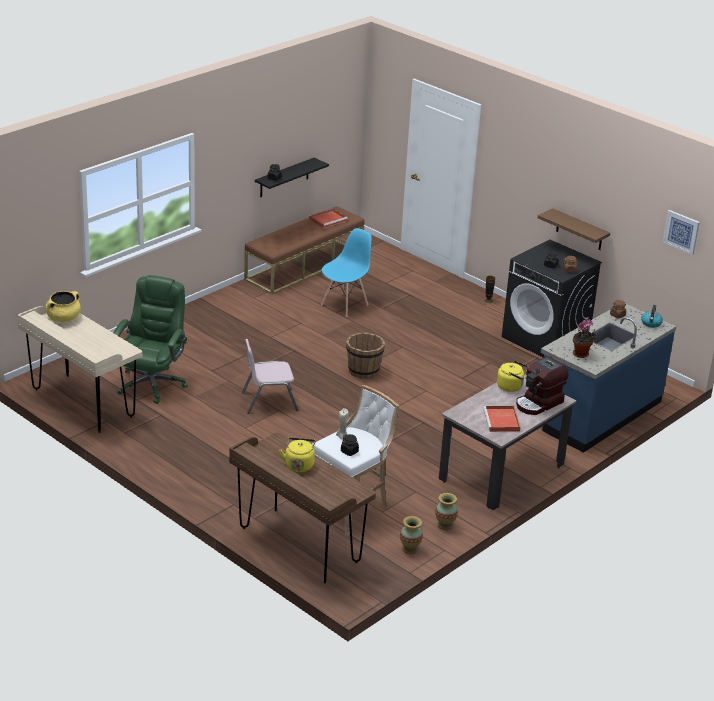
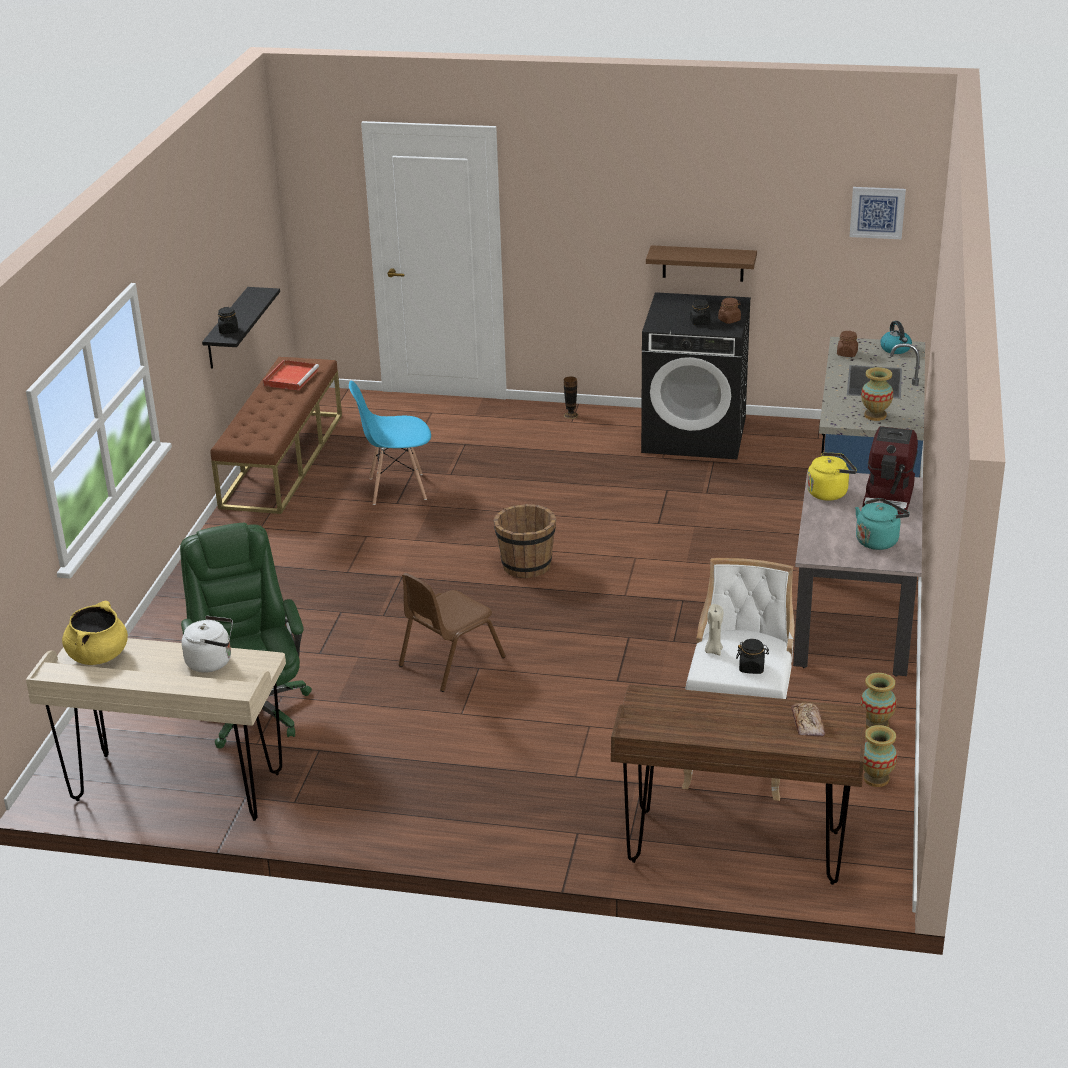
camera: 30 degrees left, 0 degrees up
(107, 341) = (212, 662): none -> white kettle
(269, 401) = (450, 661): pink chair -> brown chair
(299, 465) = (719, 717): yellow kettle -> none
(335, 487) = (807, 726): none -> bread
(345, 304) = (397, 489): blue chair -> blue chair turned 105 degrees counterclockwise
(502, 421) = (878, 540): red tray -> turquoise kettle
(582, 354) = (875, 415): potted plant -> vase

